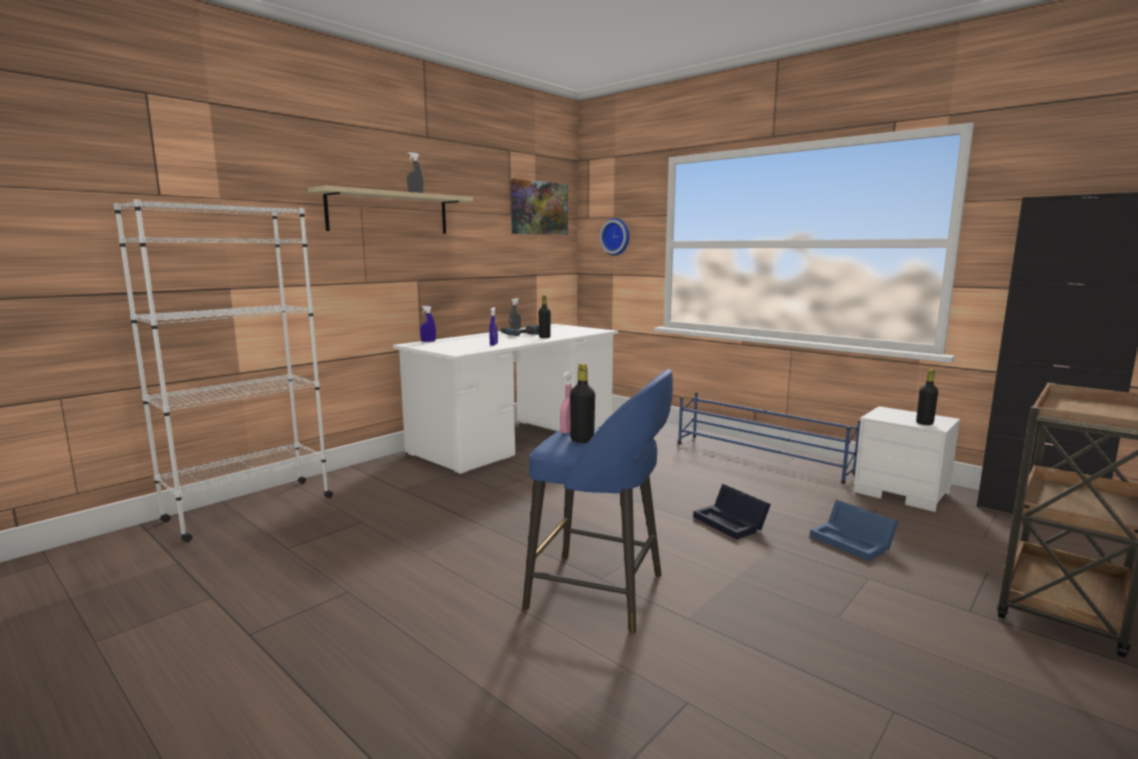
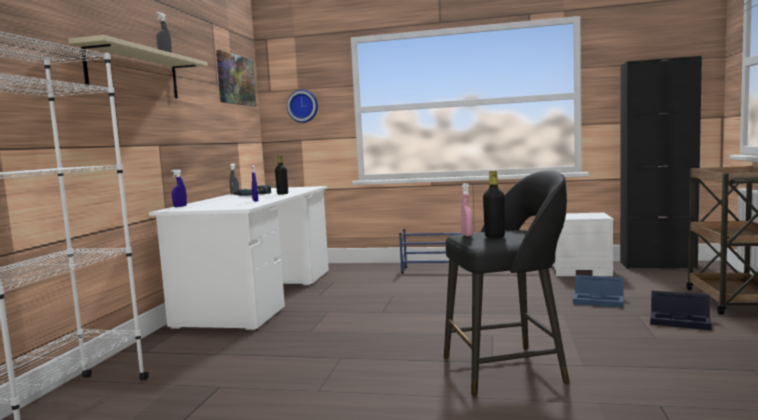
camera: 30 degrees left, 5 degrees down
(600, 592) = (506, 369): blue stool -> black stool
(732, 523) = (517, 308): black storage box -> black storage box (681, 320)
(924, 423) = (593, 216): black bottle -> none

